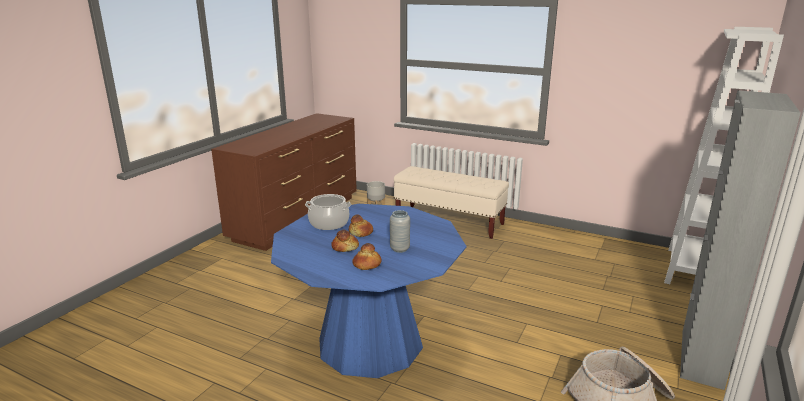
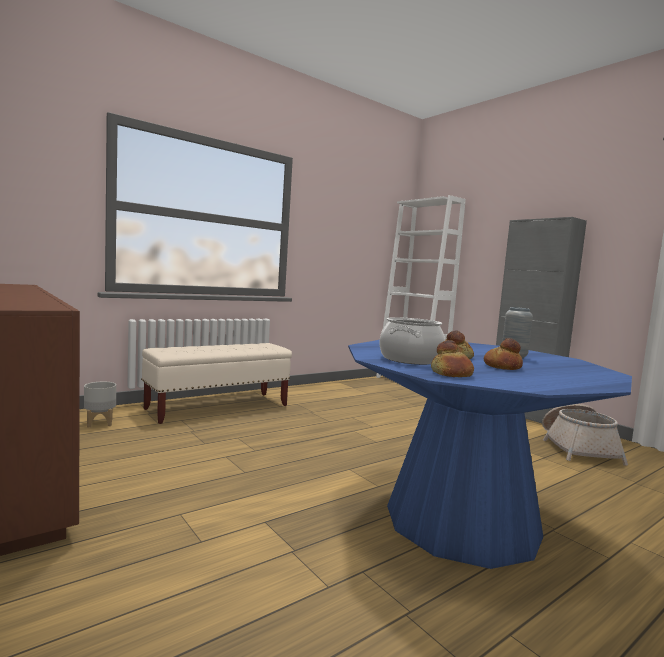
camera: 65 degrees left, 15 degrees down
(367, 265) = (559, 369): bread -> bread (452, 374)

